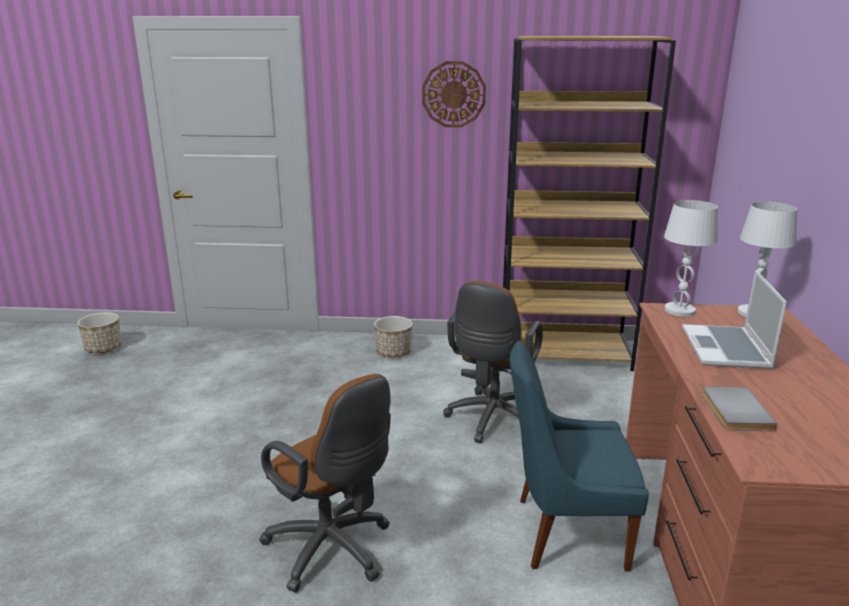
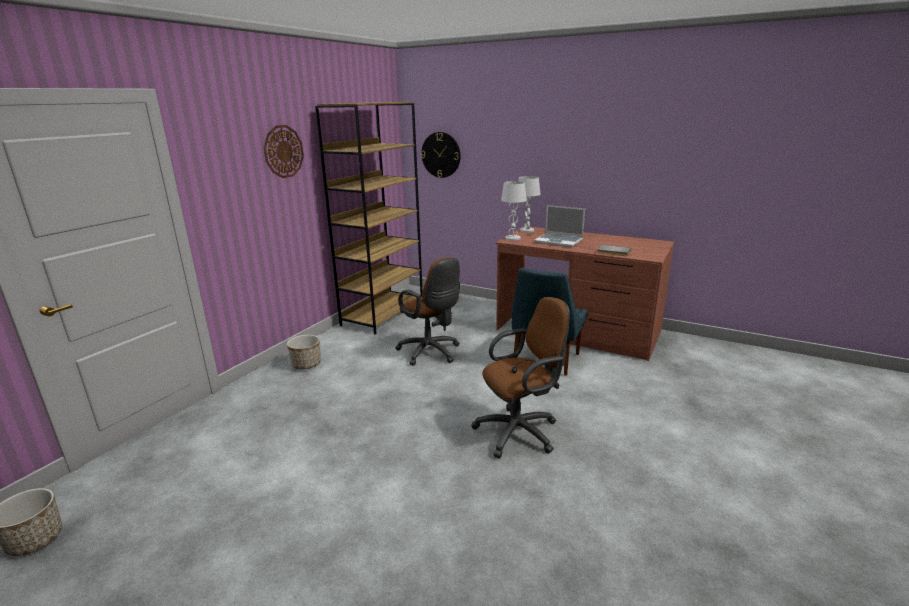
camera: 65 degrees left, 0 degrees up
(746, 136) = (441, 155): none -> wall clock

